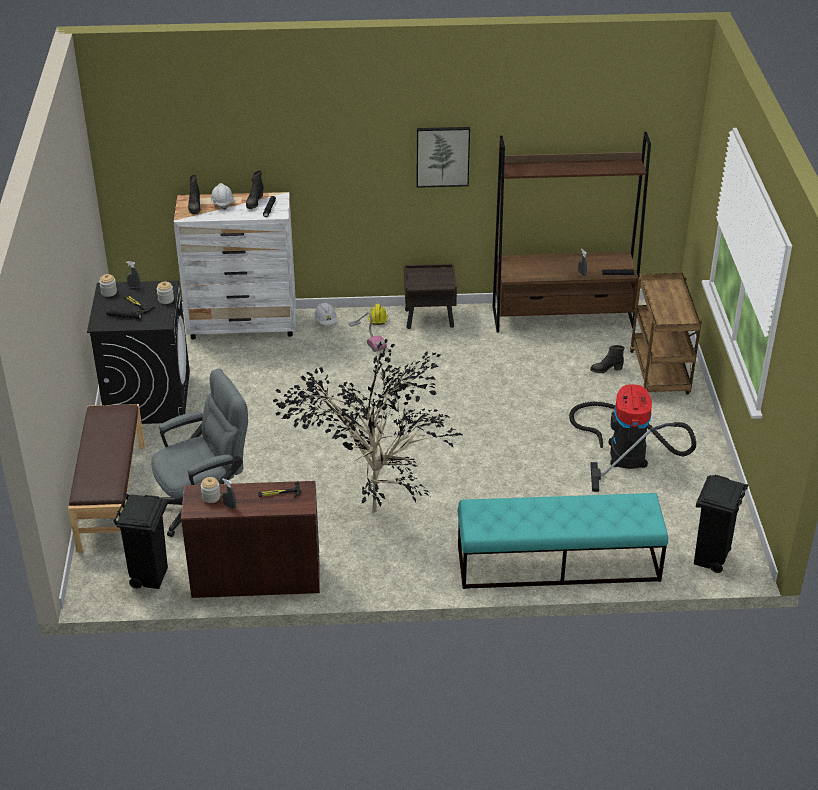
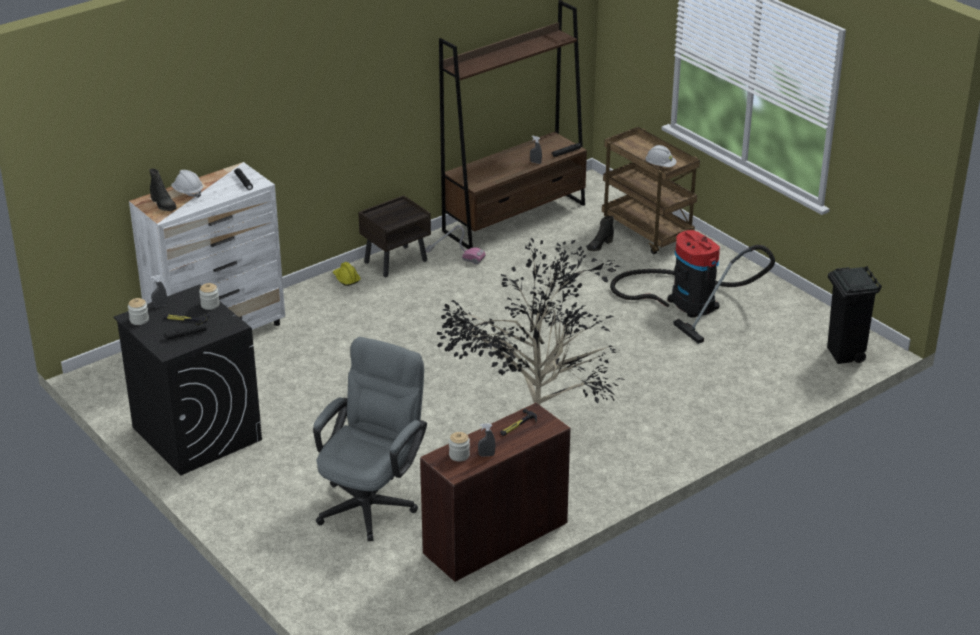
camera: 35 degrees left, 5 degrees down
(111, 497) = (267, 534): brown bench -> none
(150, 576) = (393, 583): black trash can -> none
(254, 202) = (220, 181): black boot -> none
(325, 321) = (298, 299): white hard hat -> white hard hat (660, 166)
(367, 337) = (355, 298): vacuum cleaner -> vacuum cleaner (454, 255)
(442, 156) = (385, 77): picture -> none
(557, 563) = (735, 409): turquoise bench -> none

